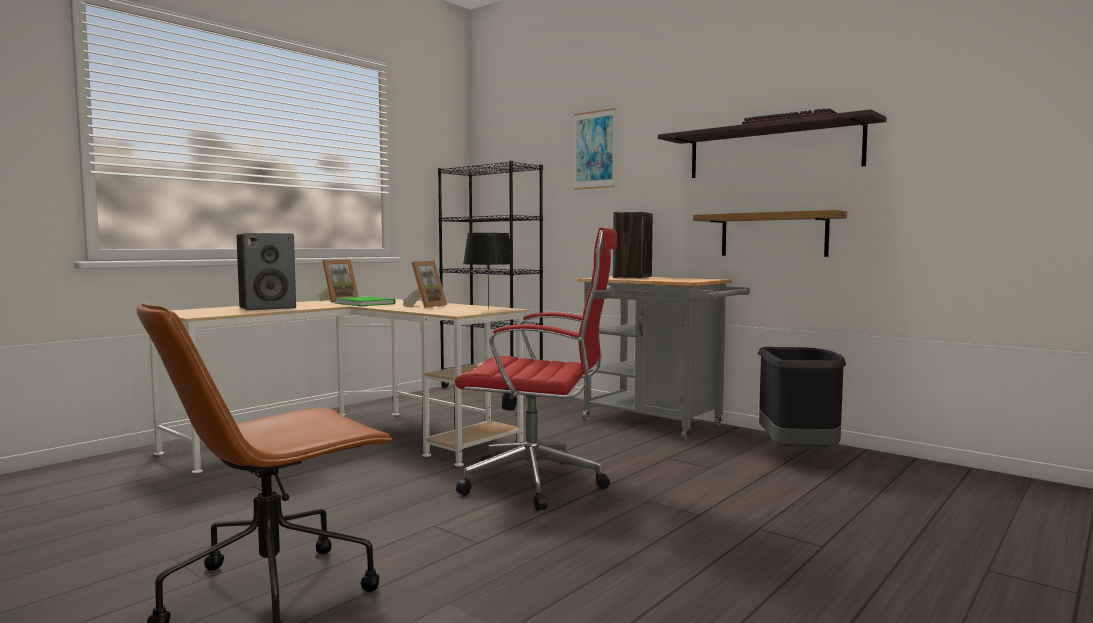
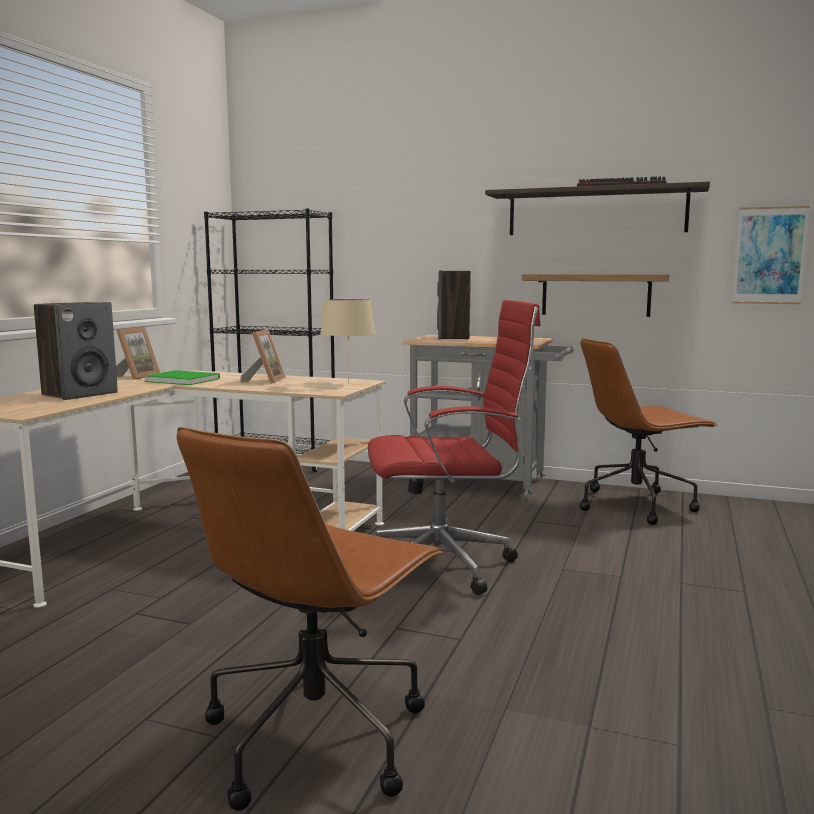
camera: 20 degrees left, 5 degrees up
(489, 309) = (349, 383): black table lamp -> beige table lamp
(594, 150) = (394, 199): picture -> picture (769, 255)
(797, 455) = (636, 505): black trash can -> brown office chair

